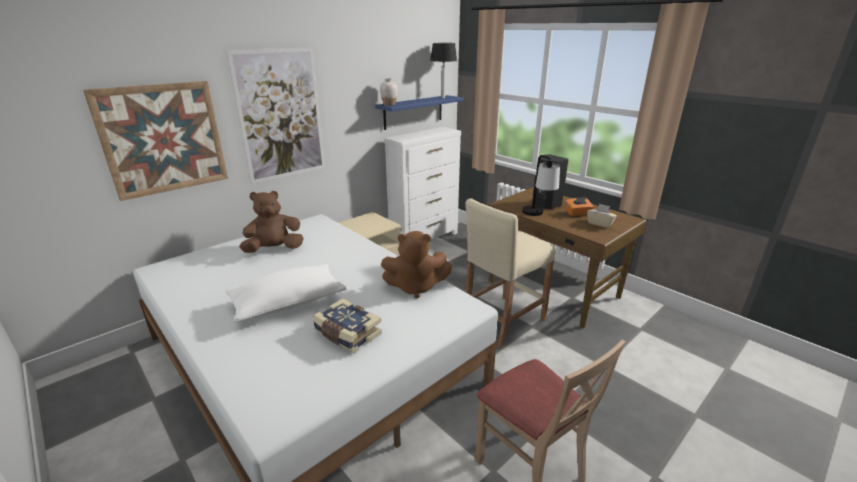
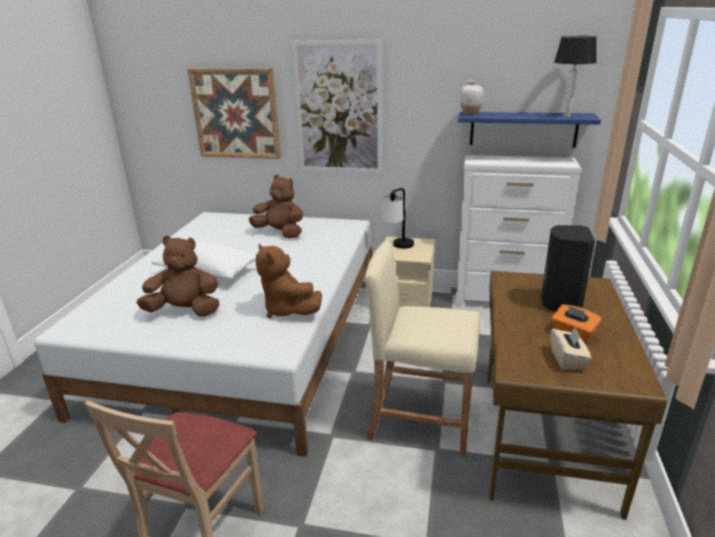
camera: 55 degrees right, 0 degrees up
(347, 334) = (185, 311): book -> brown plush toy
(538, 215) = (512, 308): table lamp -> table lamp (398, 248)

